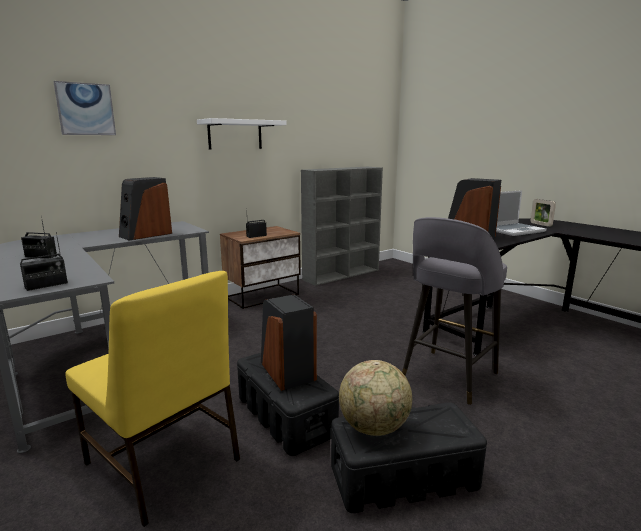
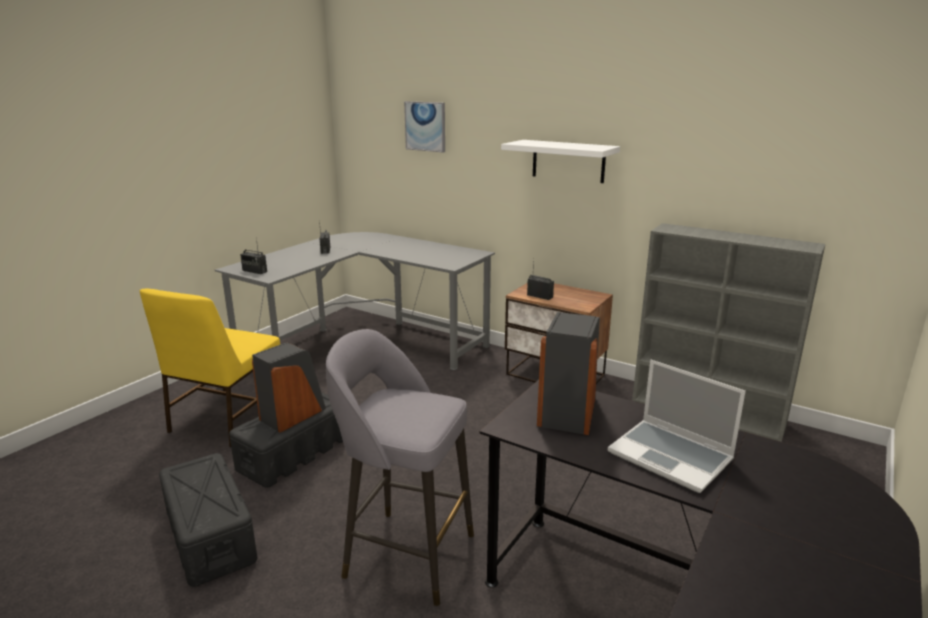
camera: 70 degrees right, 5 degrees up
(146, 235) = (416, 256): speaker -> none
(374, 428) = (202, 474): globe -> none
(541, 224) = (795, 495): picture frame -> none

